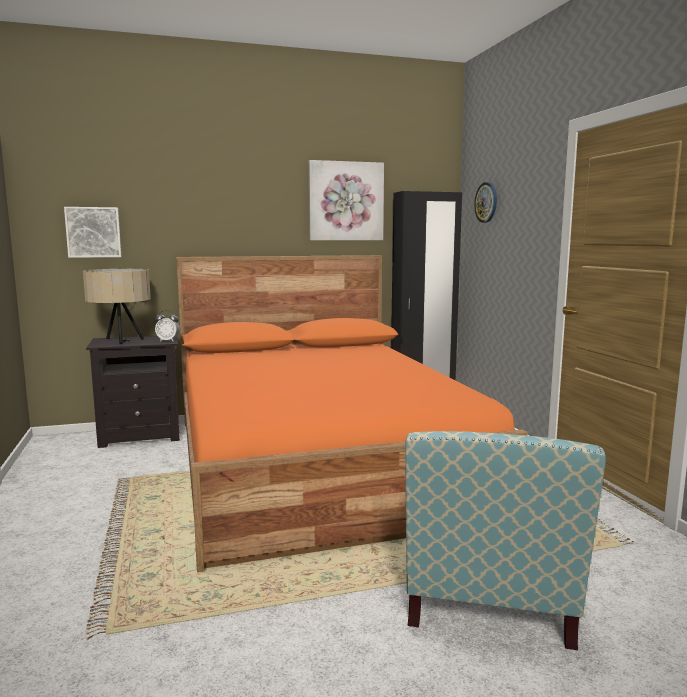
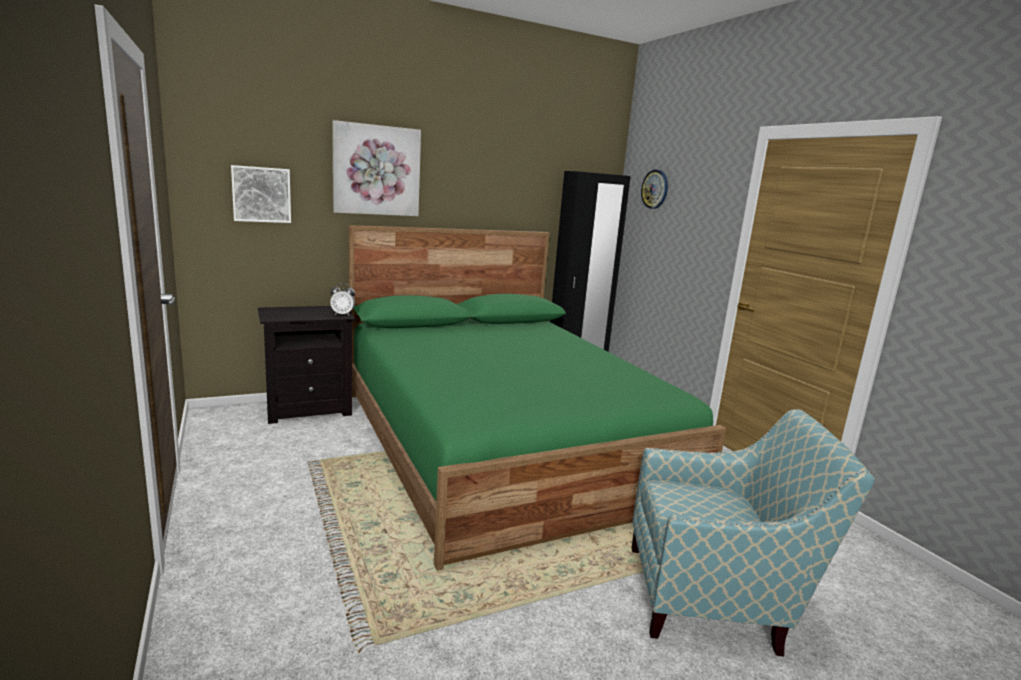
camera: 10 degrees left, 5 degrees up
(121, 340) = (292, 312): beige table lamp -> none
(318, 463) = (501, 442): orange bed -> green bed
(345, 201) = (518, 176): picture -> picture (376, 170)
(488, 608) = (715, 597): armchair -> armchair turned 90 degrees counterclockwise

